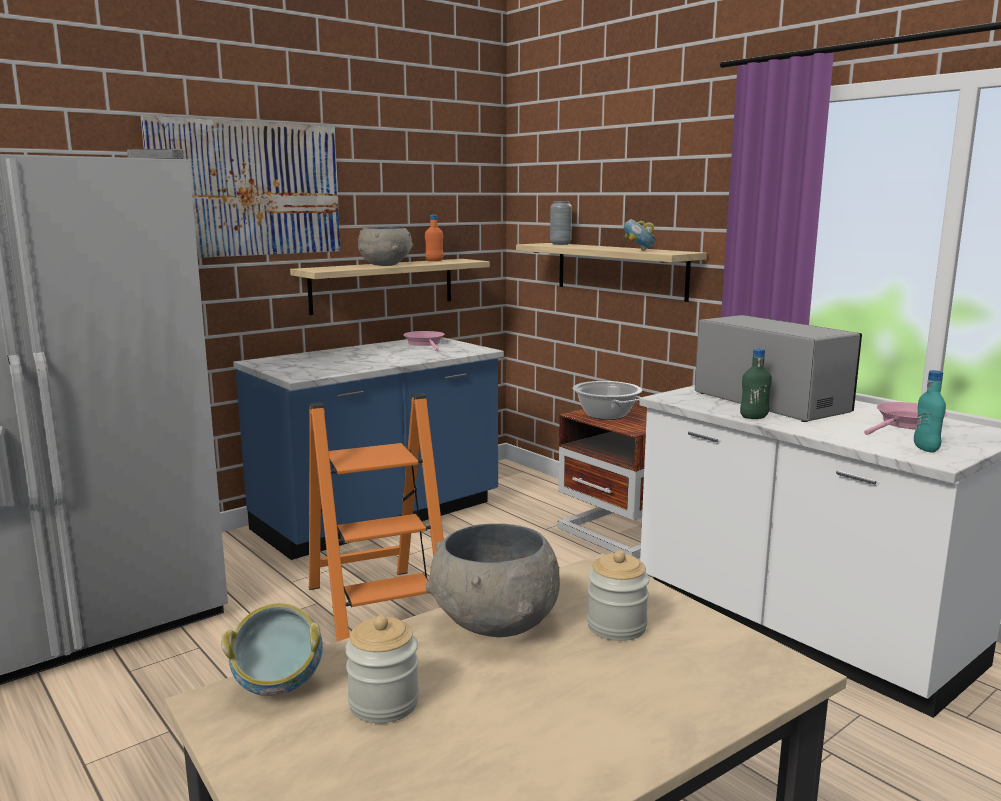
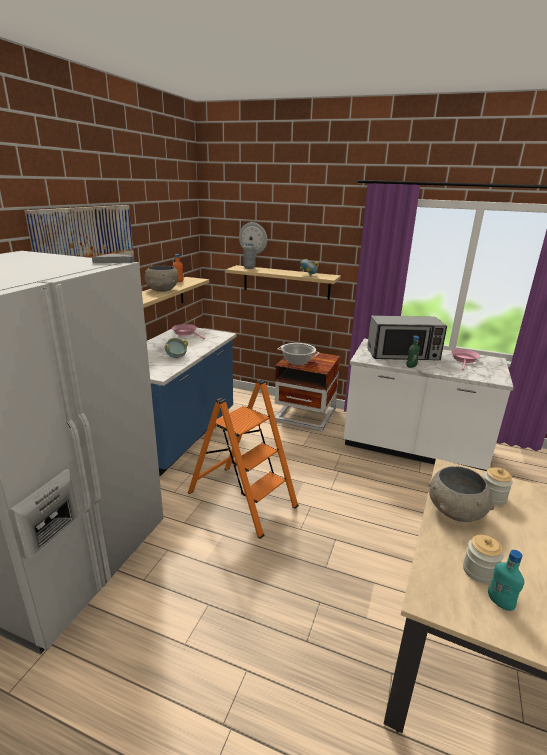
camera: 30 degrees left, 10 degrees up
(277, 687) = (433, 582): bowl -> bowl (176, 357)
(574, 193) = (253, 238): none -> wall clock
(770, 402) = (403, 355): microwave -> microwave turned 150 degrees clockwise
(926, 449) = (488, 374): turquoise bottle -> turquoise bottle (500, 602)

